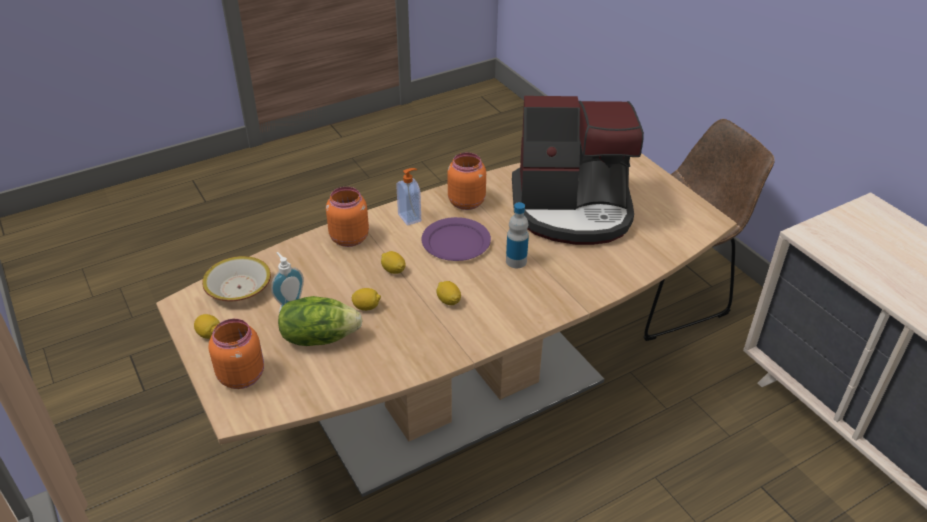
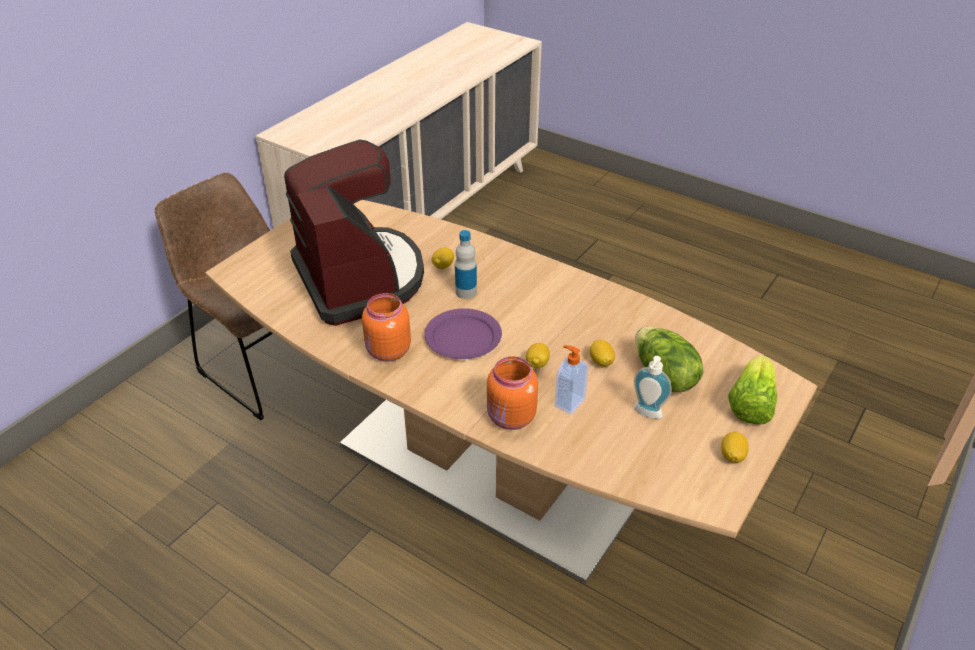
camera: 115 degrees left, 0 degrees up
(239, 288) = (655, 469): bowl -> none
(242, 375) = (750, 404): orange jar -> lettuce
(410, 217) = (442, 384): soap dispenser -> soap dispenser (568, 402)
(448, 301) = (551, 315): lemon -> lemon (443, 266)

